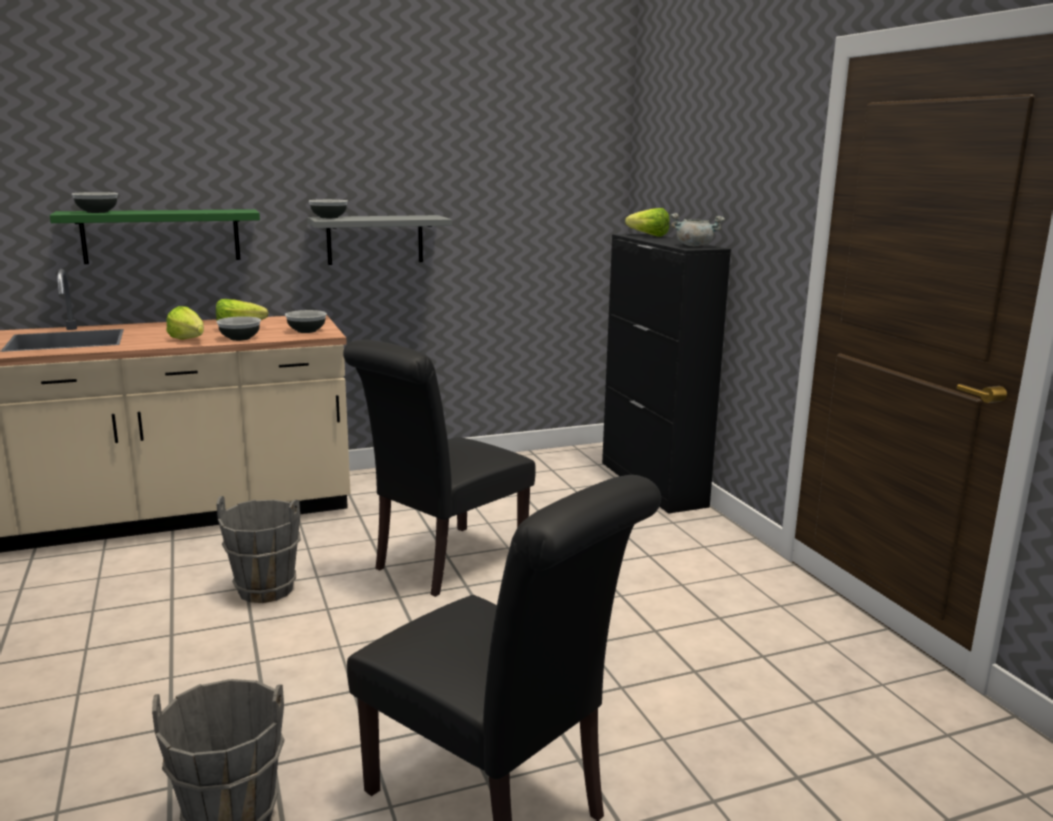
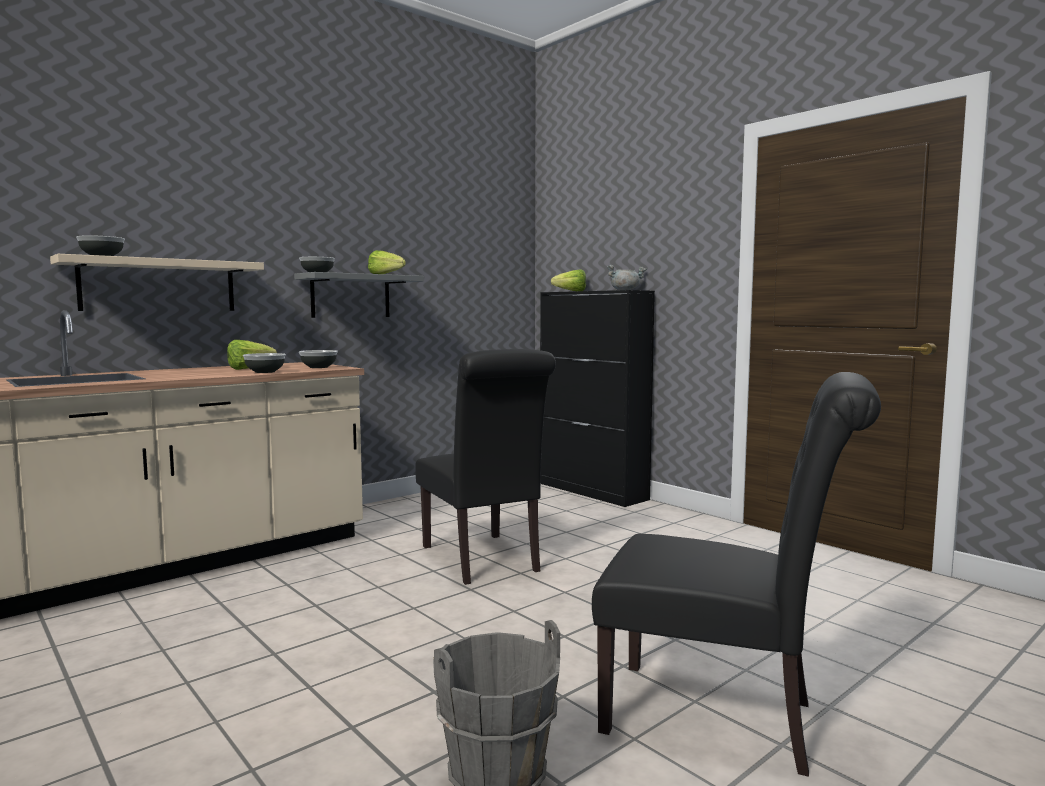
camera: 20 degrees left, 10 degrees down
(161, 236) = (159, 285): green shelf -> beige shelf
(190, 341) = (218, 374): lettuce -> lettuce (388, 275)
(266, 589) = (337, 603): grey bucket -> none
(443, 563) = (484, 561): black chair -> black chair turned 45 degrees counterclockwise

